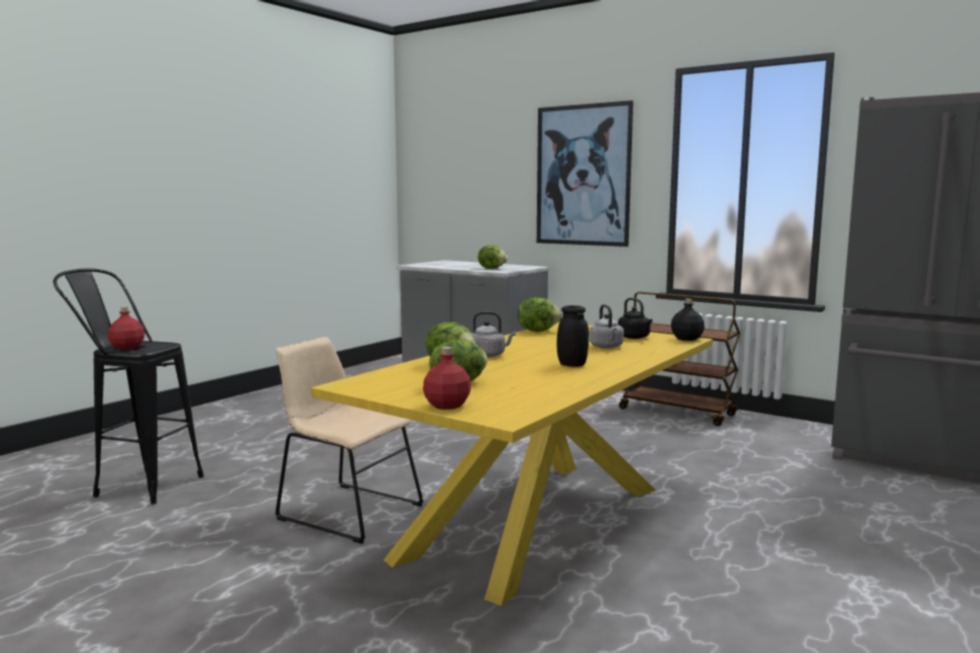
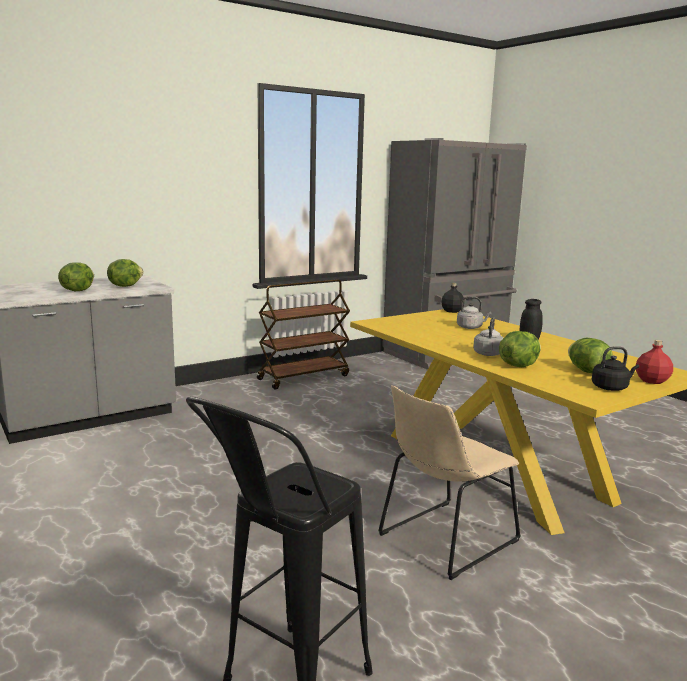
camera: 70 degrees left, 5 degrees up
(127, 347) = (306, 495): red bottle -> none
(538, 331) = (393, 330): lettuce -> lettuce (77, 290)
(583, 175) = (173, 176): picture -> none
(635, 337) = (440, 318): black kettle -> black kettle (611, 387)

